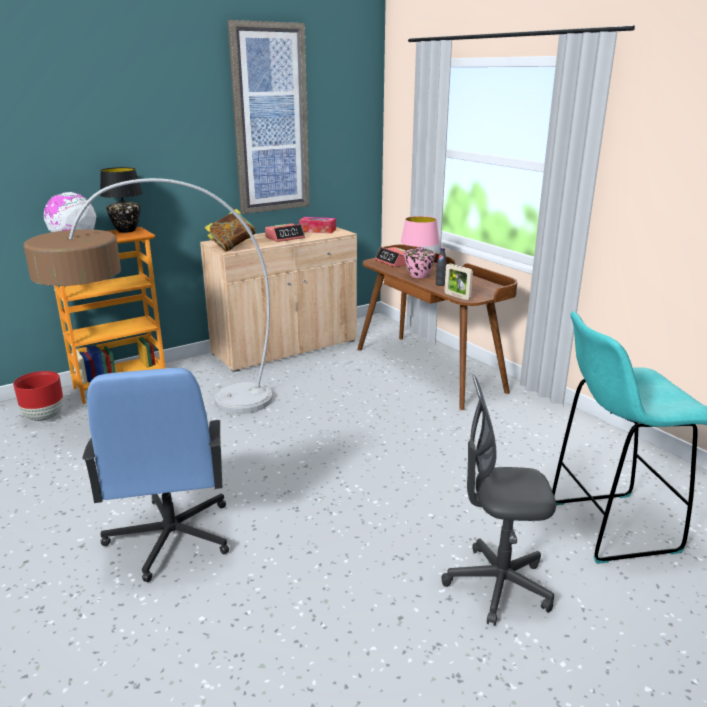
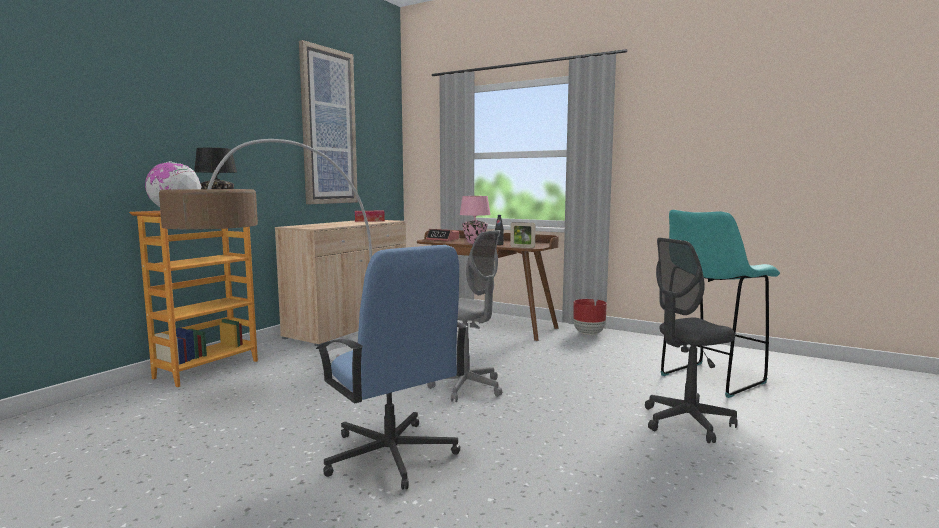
camera: 25 degrees left, 15 degrees down
(44, 417) = (139, 403): red planter -> red planter (588, 334)
(232, 247) = (313, 227): book -> none
(285, 238) = (350, 223): alarm clock -> none
(316, 466) = (466, 387): none -> grey office chair

